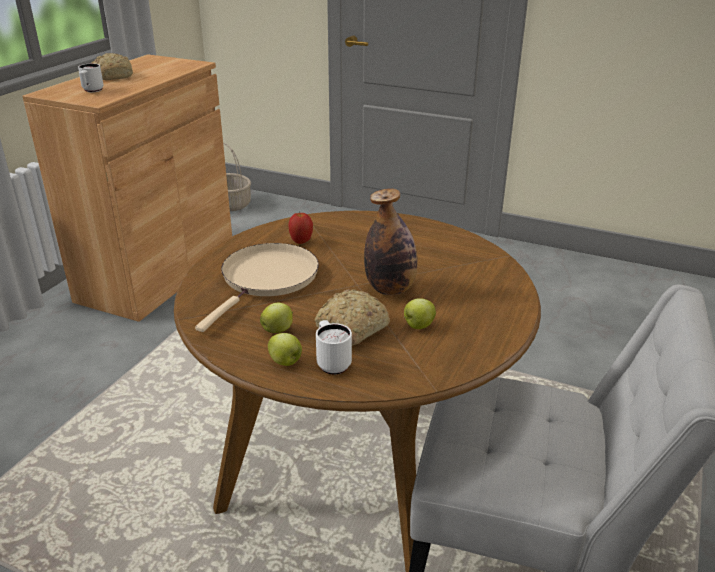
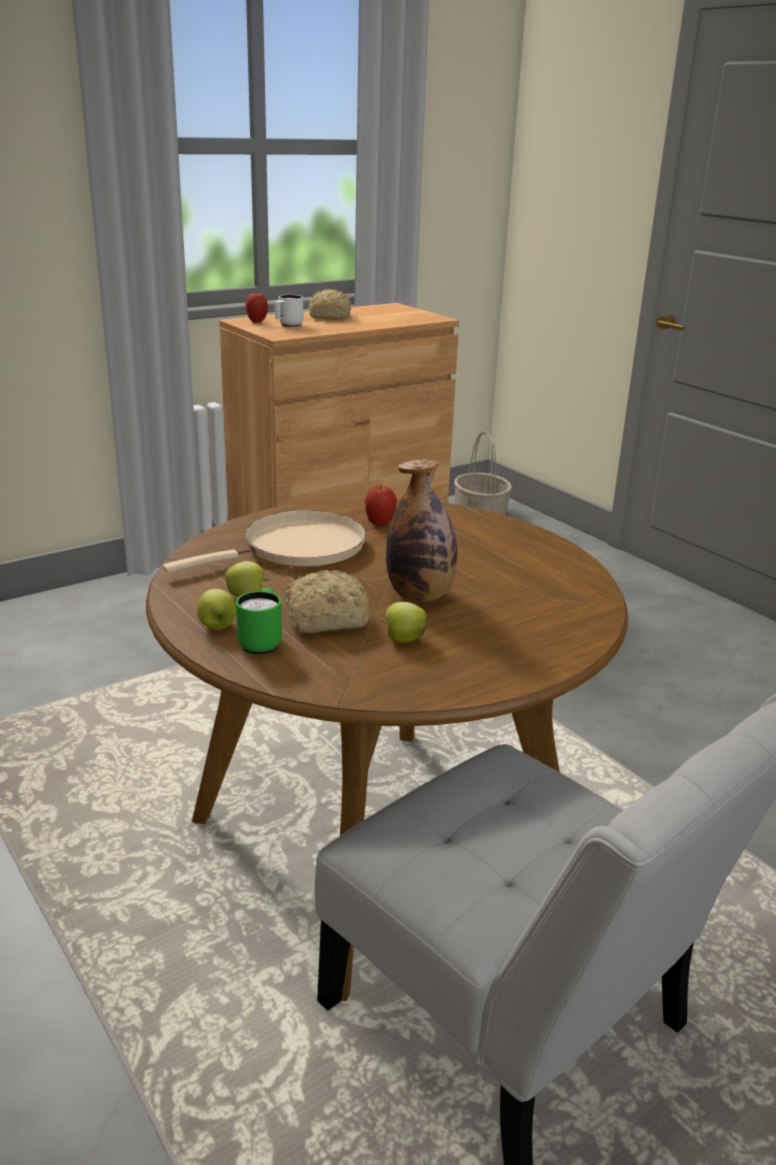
camera: 30 degrees right, 5 degrees down
(59, 92) = (257, 322): none -> apple
(332, 363) = (261, 642): white mug -> green mug

